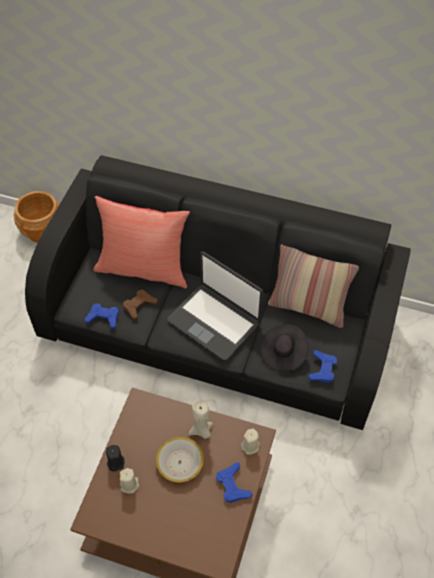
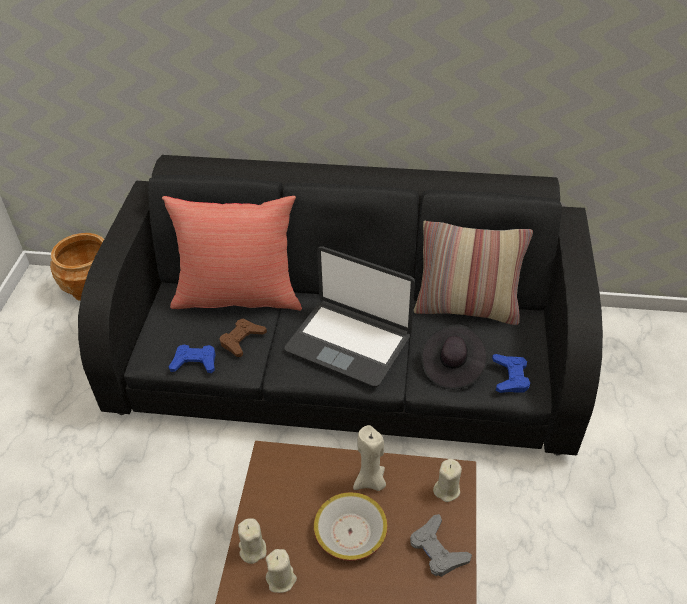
camera: 10 degrees left, 10 degrees down
(115, 462) = (252, 550): black candle -> beige candle
(232, 485) = (437, 550): blue game controller -> grey game controller

